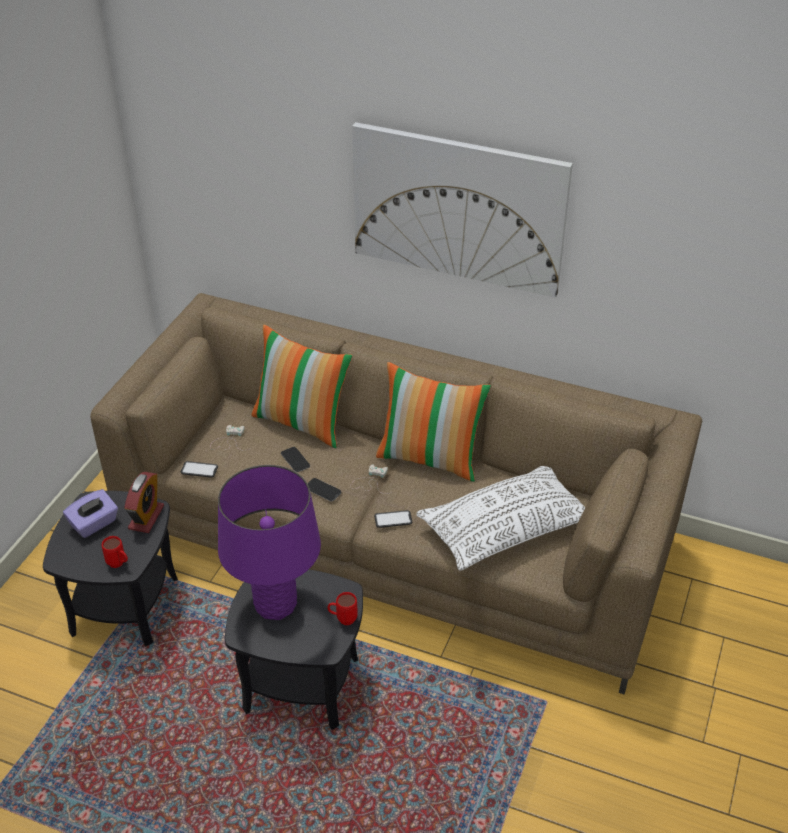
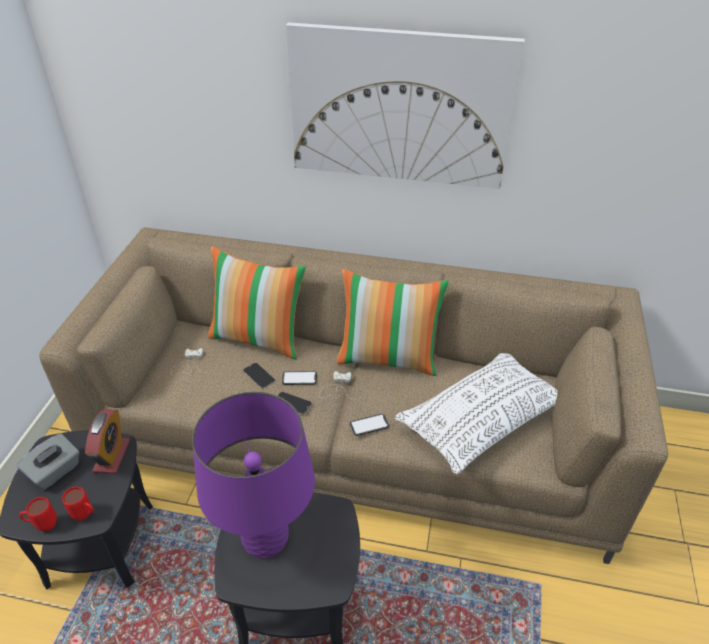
camera: 10 degrees left, 0 degrees up
(94, 524) = (55, 471): purple tissue box -> grey tissue box
(199, 470) = (163, 398): phone -> phone (299, 378)
(342, 619) = (341, 545): red mug -> red mug (43, 525)

